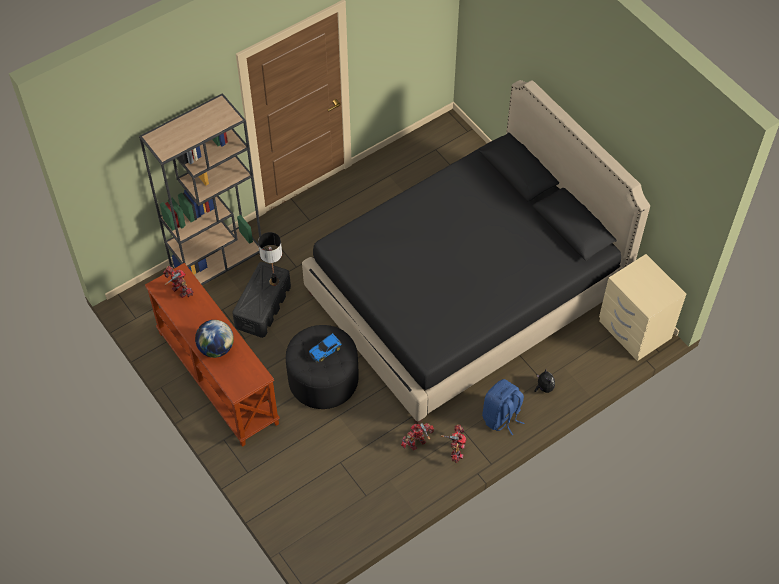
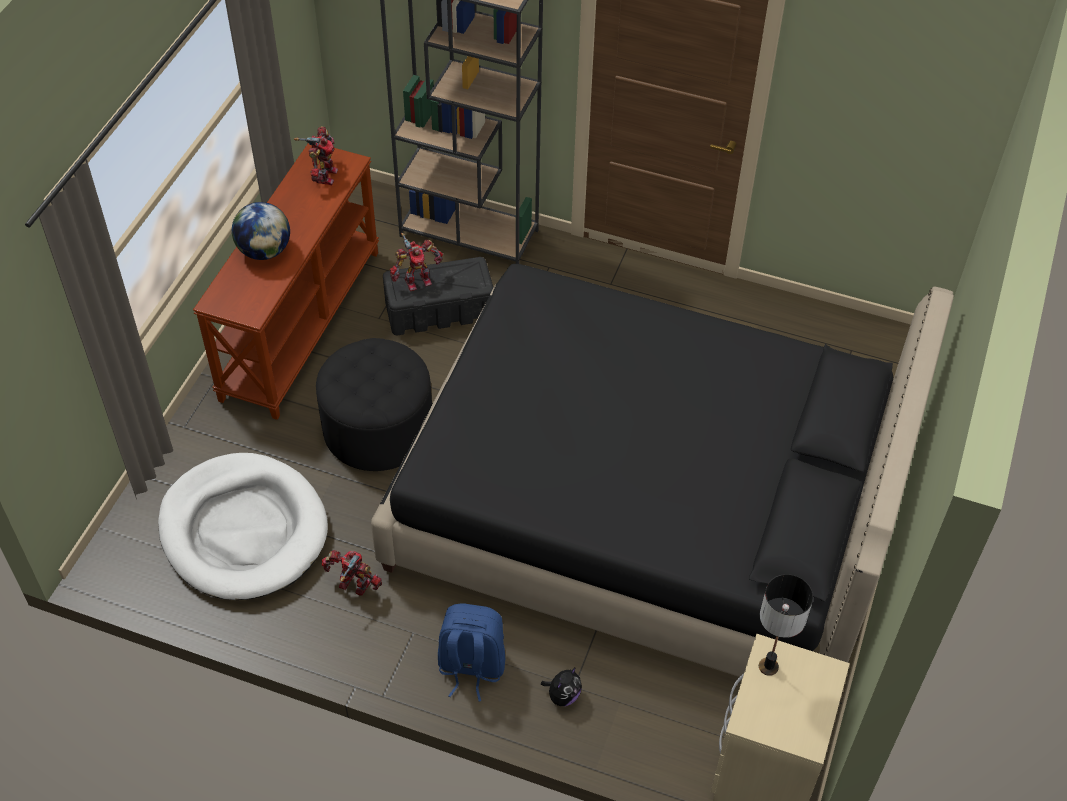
camera: 55 degrees right, 5 degrees down
(274, 281) = (463, 285): table lamp -> table lamp (768, 667)
(325, 350) = (378, 379): toy car -> none
(343, 477) = (243, 530): none -> white dog bed
(456, 450) = (374, 639): toy robot -> toy robot (417, 280)

